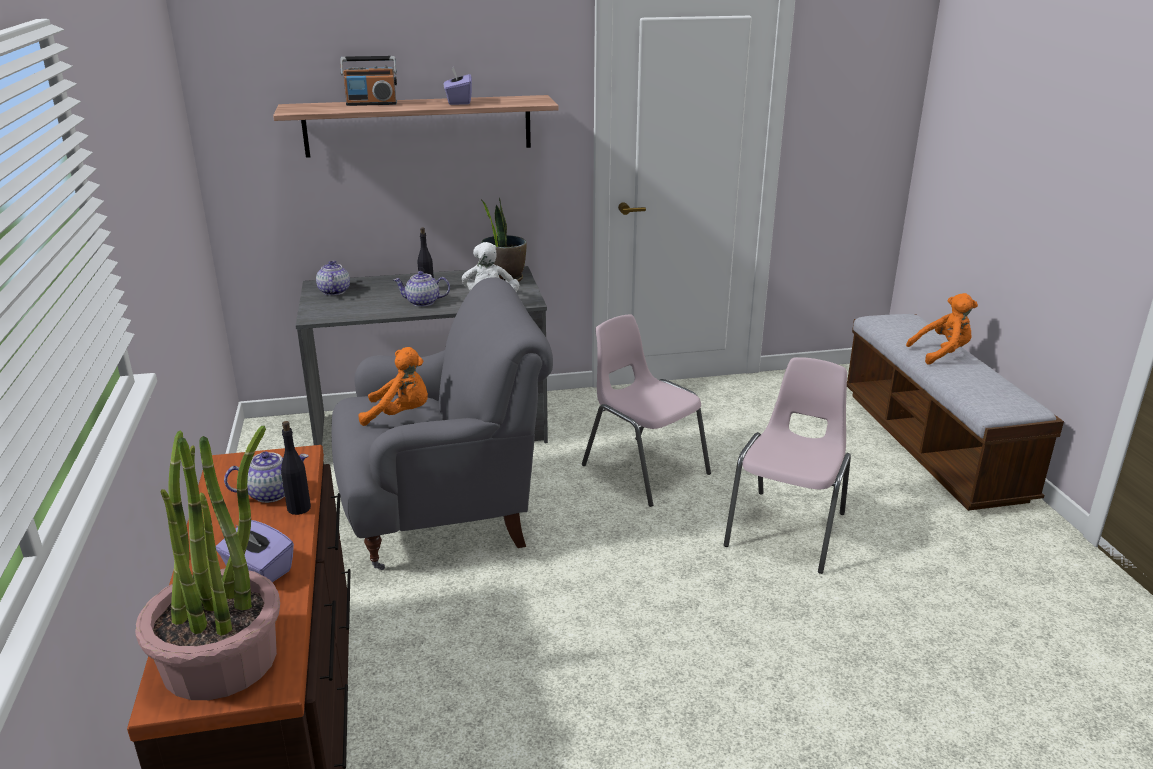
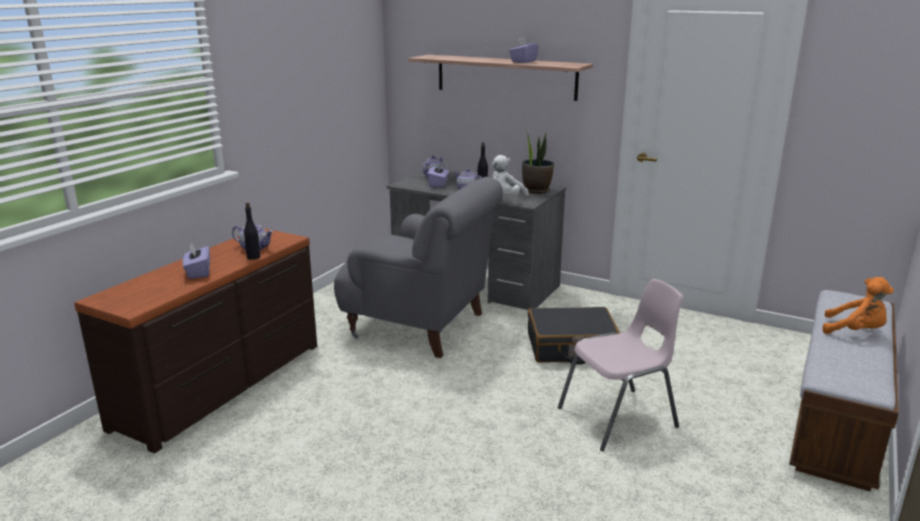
camera: 40 degrees right, 5 degrees down
(221, 658) = (134, 295): potted plant -> none
(366, 303) = (438, 184): none -> purple tissue box
(371, 104) = (473, 58): radio -> none
(400, 414) = (398, 247): orange plush toy -> none
(643, 469) = (571, 348): pink chair -> black suitcase

